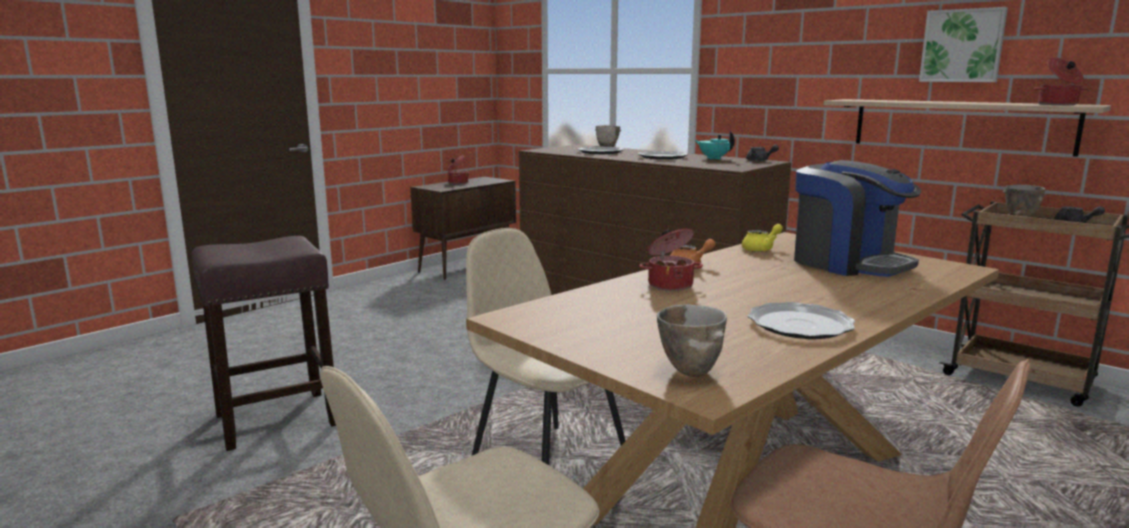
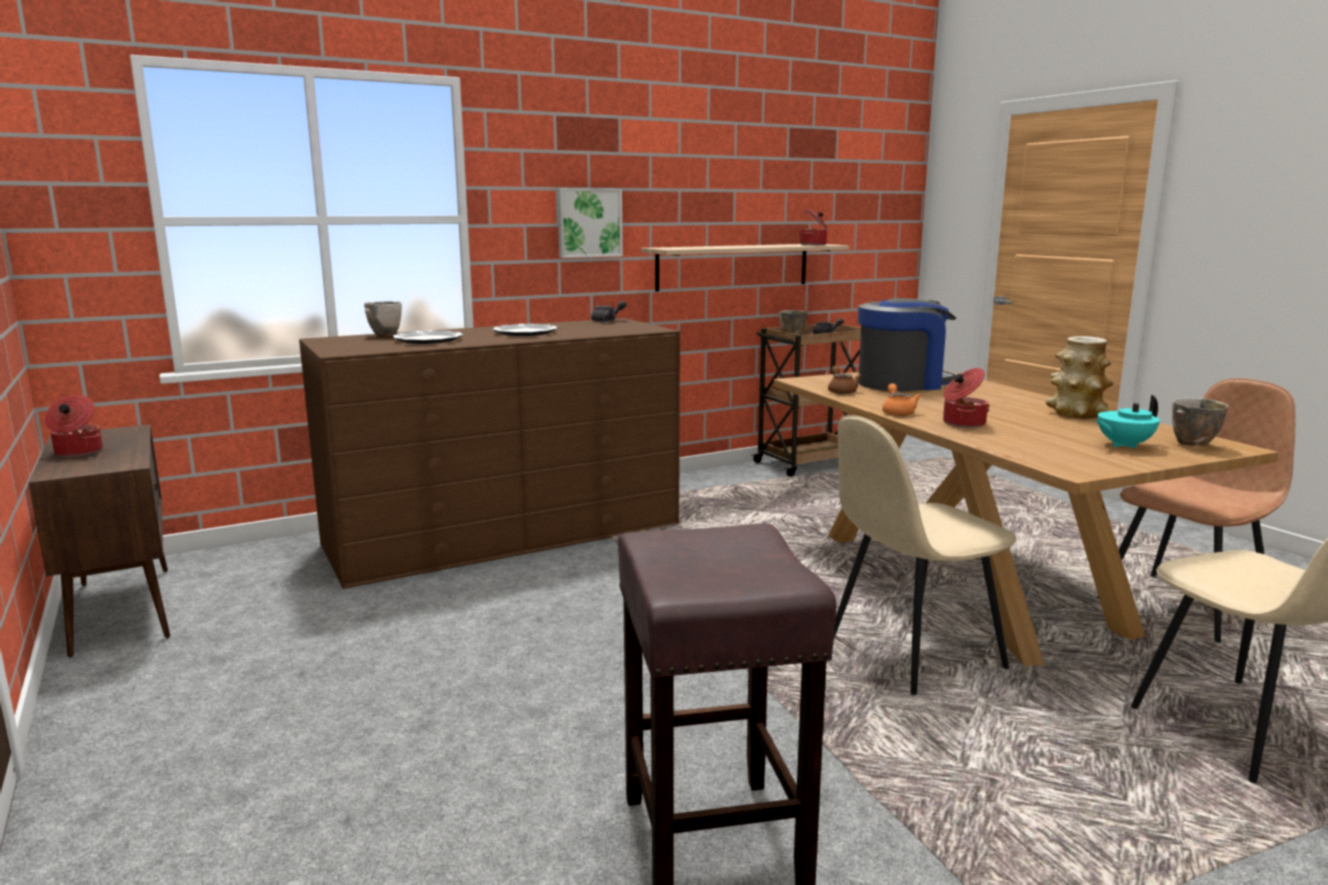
camera: 70 degrees left, 0 degrees up
(714, 158) = (565, 325): turquoise teapot -> turquoise teapot (1123, 445)
(761, 249) = (841, 391): yellow teapot -> brown teapot
(799, 325) = (1075, 414): plate -> vase
(962, 46) = (729, 196): picture -> picture (589, 223)

